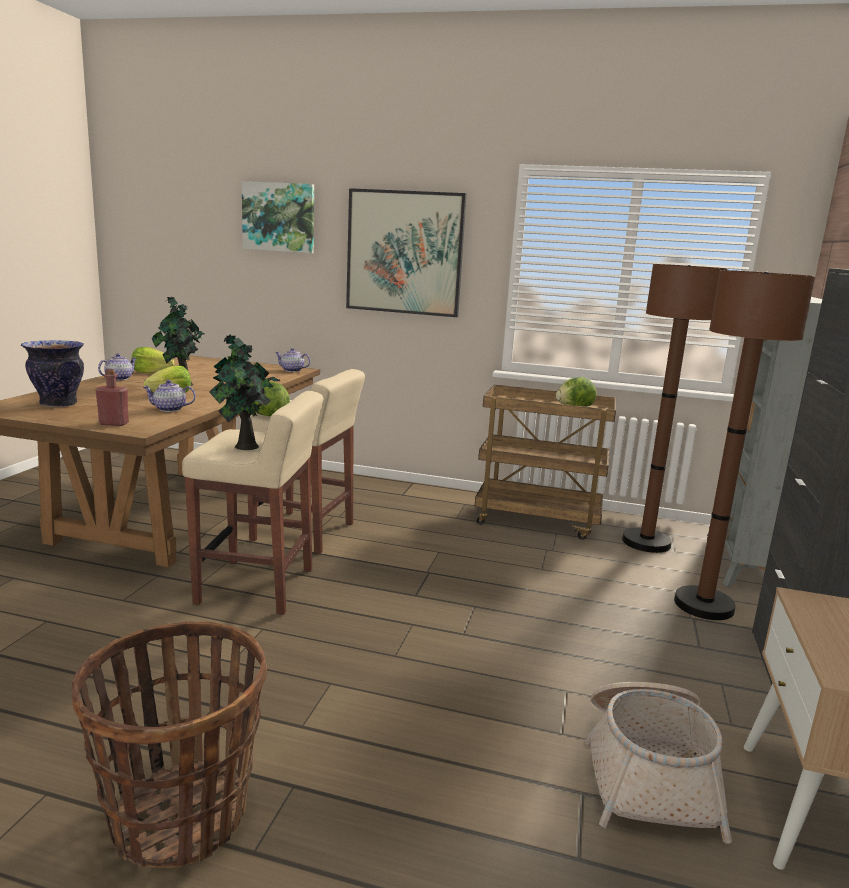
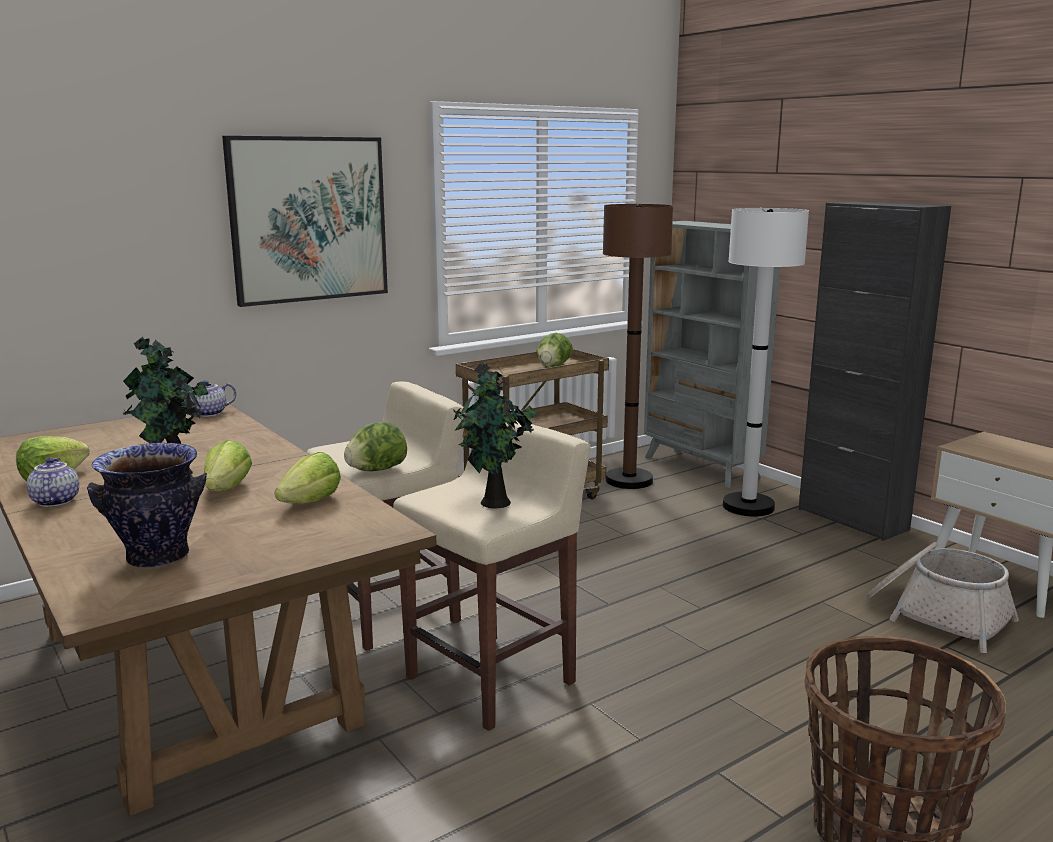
camera: 50 degrees left, 0 degrees up
(114, 423) = (337, 540): red bottle -> none
(169, 409) = (311, 502): teapot -> lettuce
(279, 217) = (104, 184): picture -> none
(704, 605) = (748, 506): brown floor lamp -> white floor lamp

